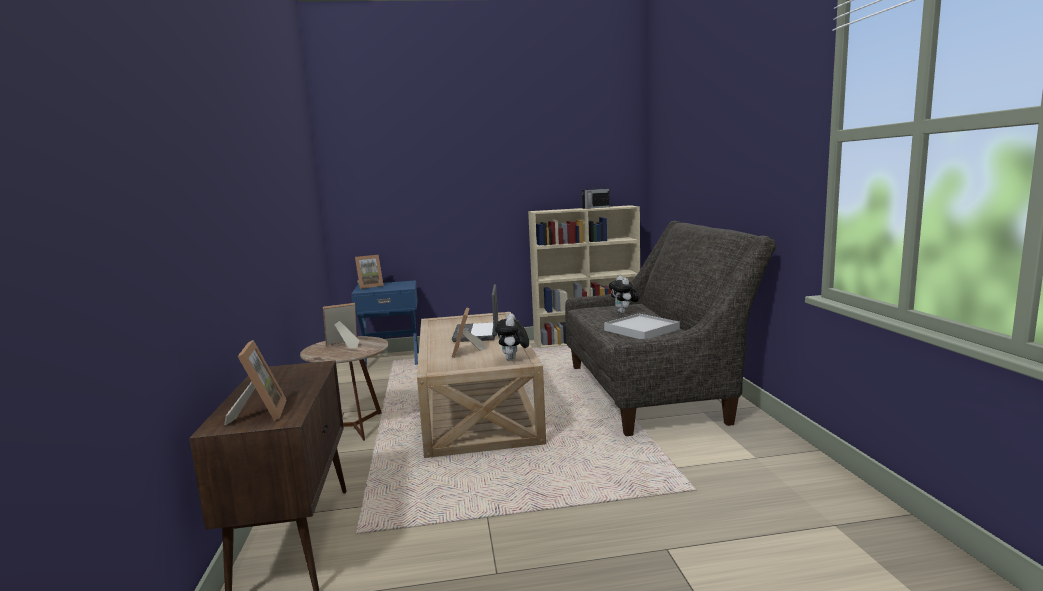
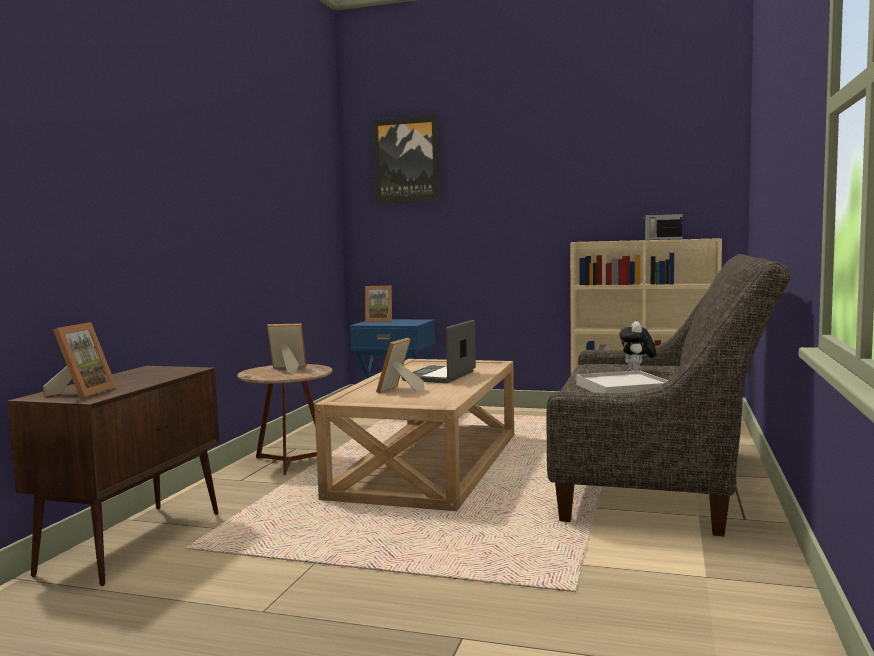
camera: 25 degrees right, 5 degrees down
(380, 144) = (406, 160): none -> picture
(513, 359) = (434, 401): plush toy -> none

